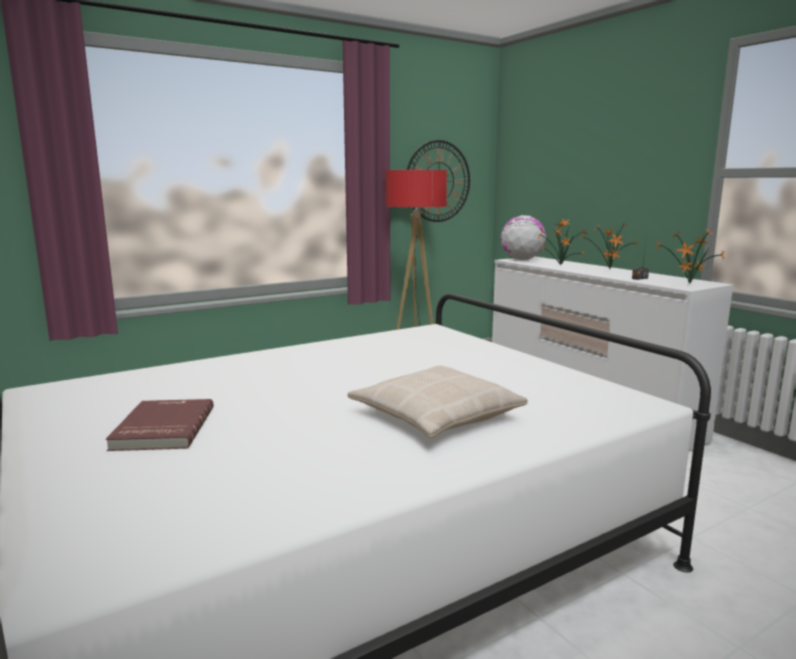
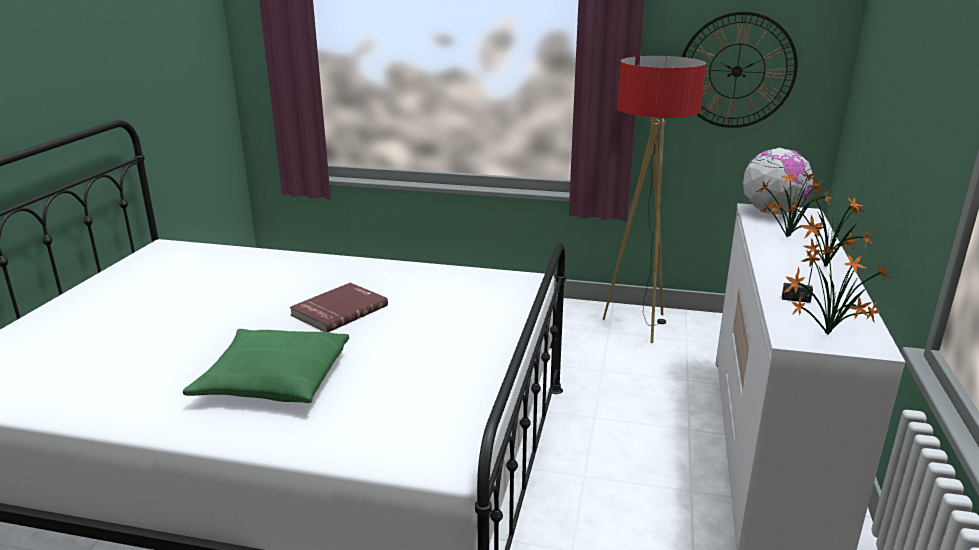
camera: 45 degrees right, 10 degrees up
(162, 428) = (141, 308): red book -> red book (338, 310)
(435, 417) = (273, 379): beige pillow -> green pillow

